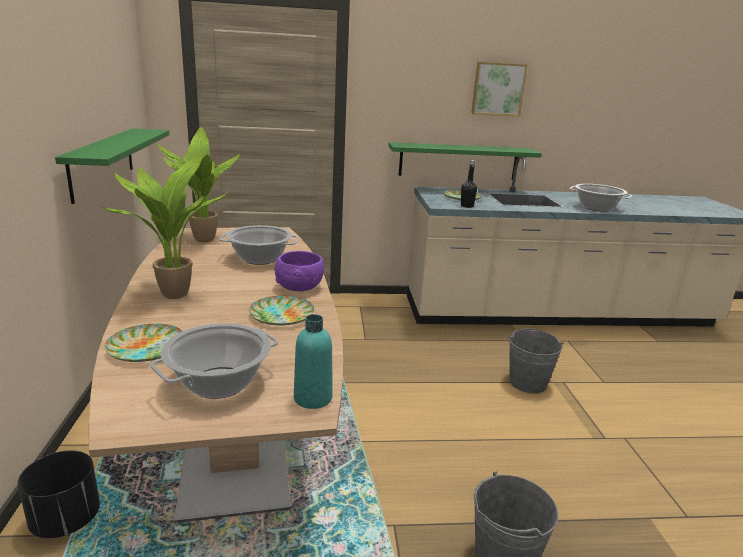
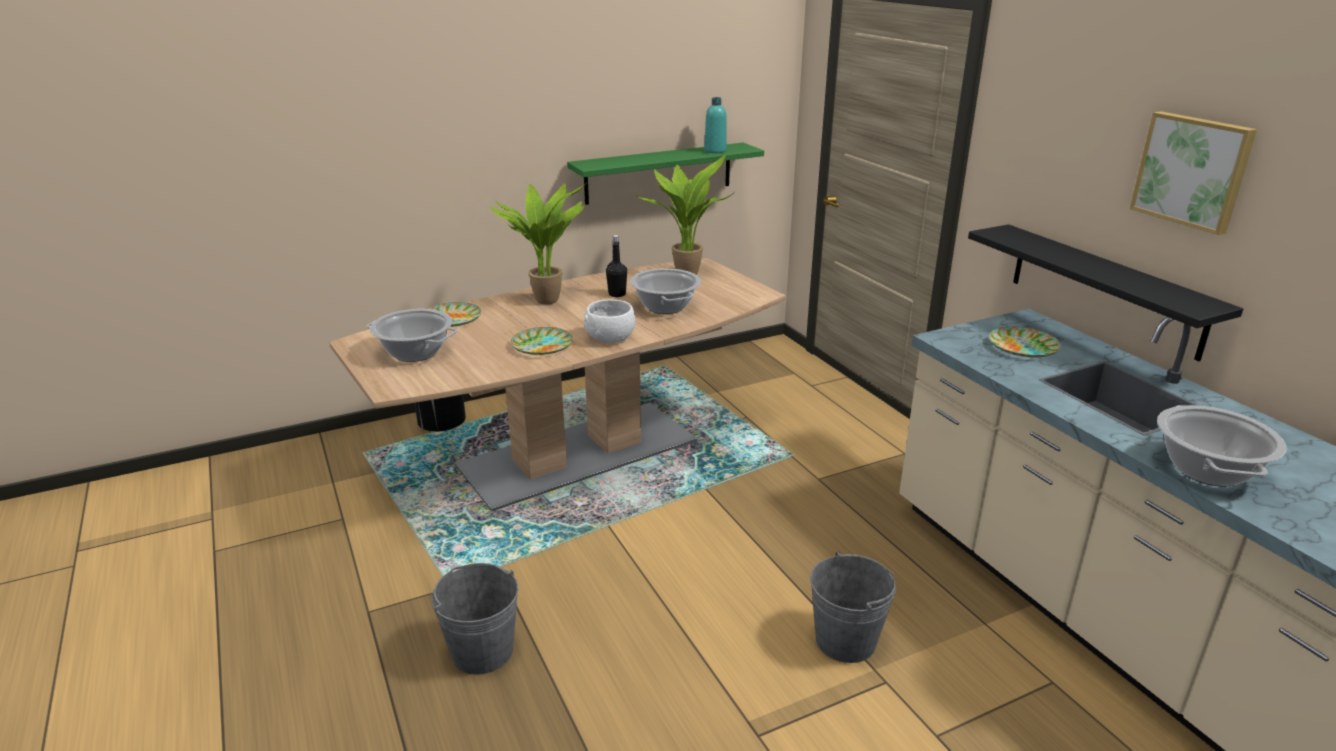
camera: 70 degrees right, 5 degrees up
(300, 287) = (610, 338): purple bowl -> white bowl
(313, 398) = (409, 386): turquoise bottle -> turquoise bottle (715, 151)
(458, 161) = (1104, 289): green shelf -> black shelf
(467, 206) = (974, 355): black bottle -> black bottle (617, 294)

